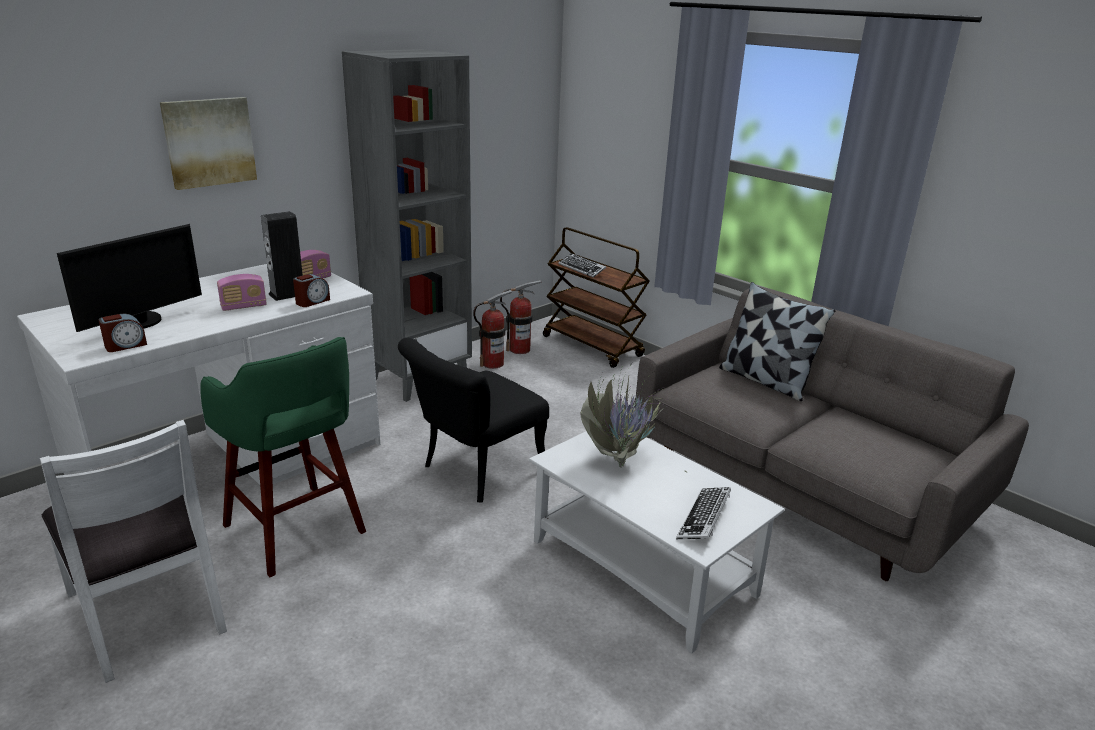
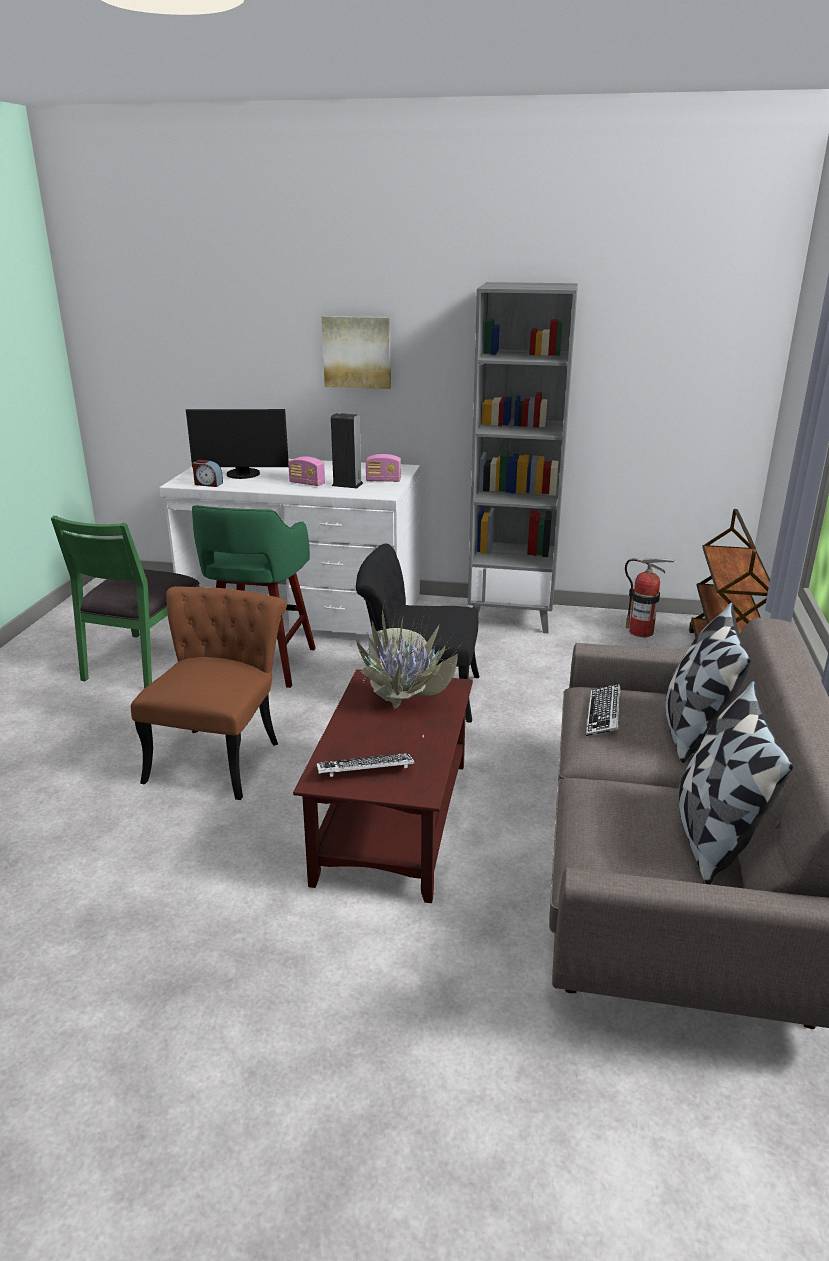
camera: 55 degrees right, 0 degrees up
(149, 611) = (143, 662): white chair -> green chair
(312, 301) = (347, 493): alarm clock -> none
(429, 626) = (220, 755): none -> brown chair
(492, 363) = (592, 632): fire extinguisher -> none
(582, 269) = (724, 560): keyboard -> keyboard (603, 715)
(644, 568) = (394, 822): white coffee table -> brown coffee table
(886, 429) = (713, 835): none -> pillow

